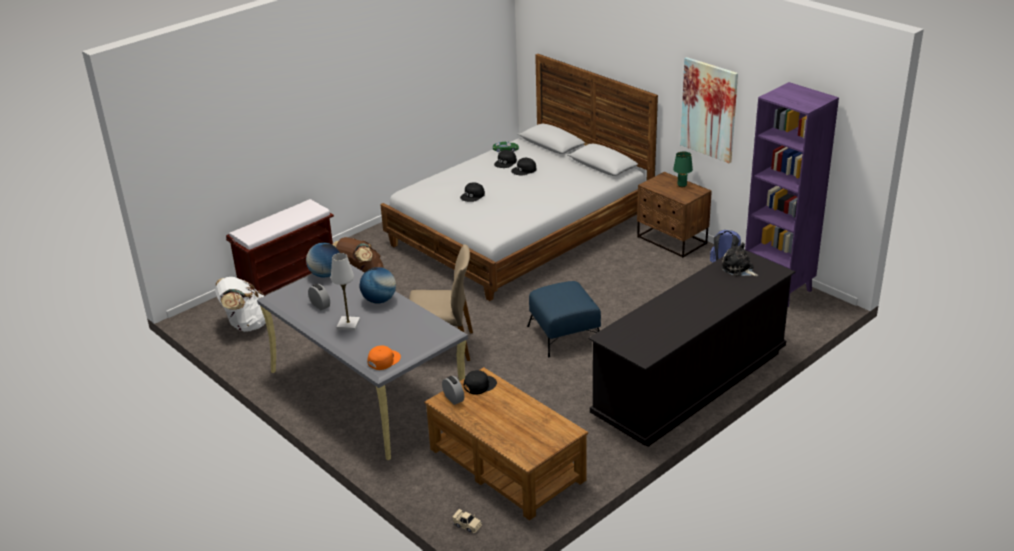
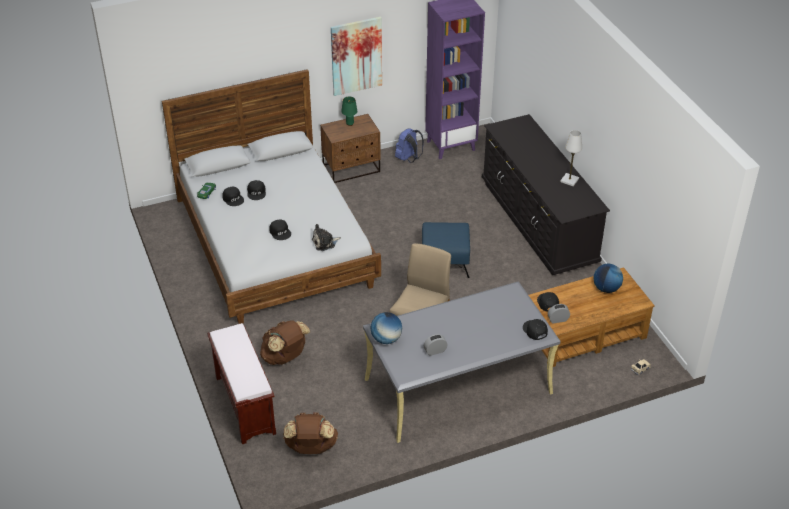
camera: 70 degrees left, 10 degrees up
(247, 325) = (311, 448): white backpack -> brown backpack
(348, 324) = (473, 340): white table lamp -> white table lamp (569, 180)
(379, 300) = (447, 315): globe -> globe (606, 288)
(383, 360) = (534, 330): orange cap -> black cap
(738, 269) = (513, 134): plush toy -> plush toy (325, 243)

